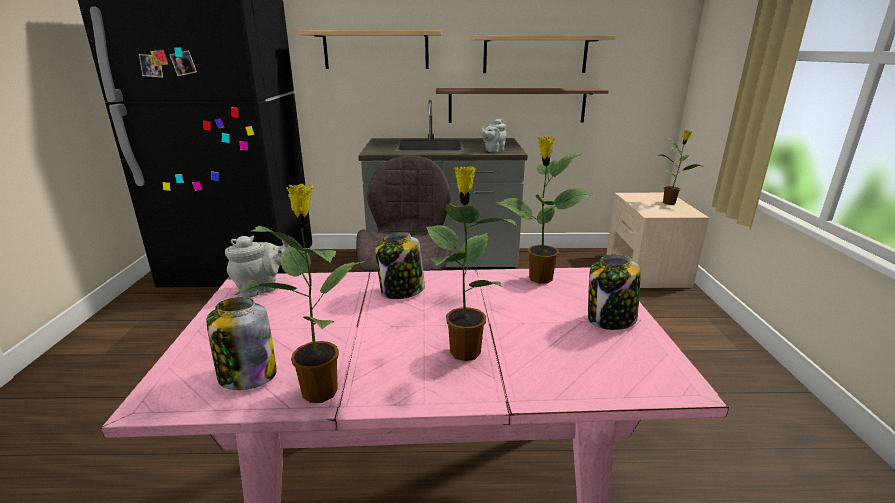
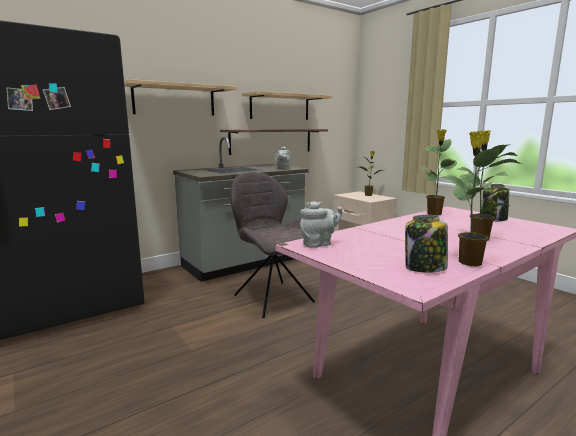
camera: 35 degrees left, 10 degrees down
(261, 289) = (319, 244): grey teapot -> grey teapot turned 45 degrees clockwise
(401, 291) = (393, 229): jar -> none

